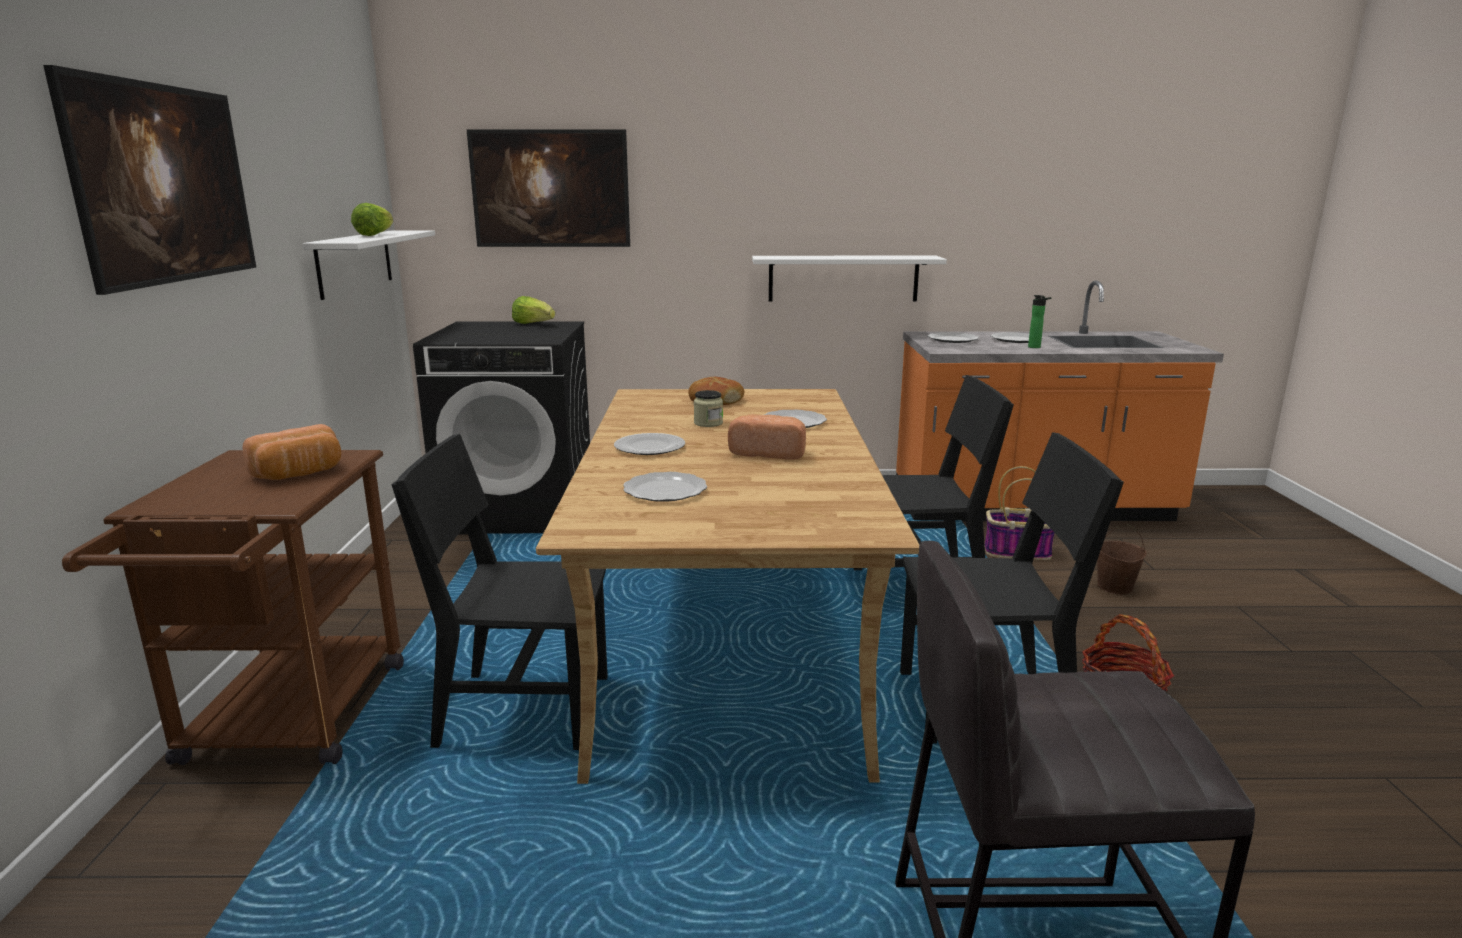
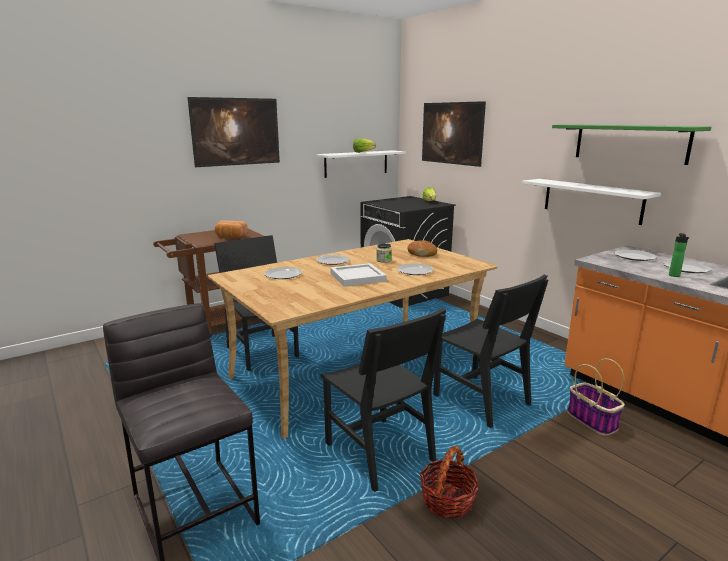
camera: 55 degrees right, 0 degrees up
(769, 453) = (357, 277): bread -> white tray
(889, 193) = (630, 143): none -> green shelf
(1115, 587) = (605, 472): brown bucket -> none

